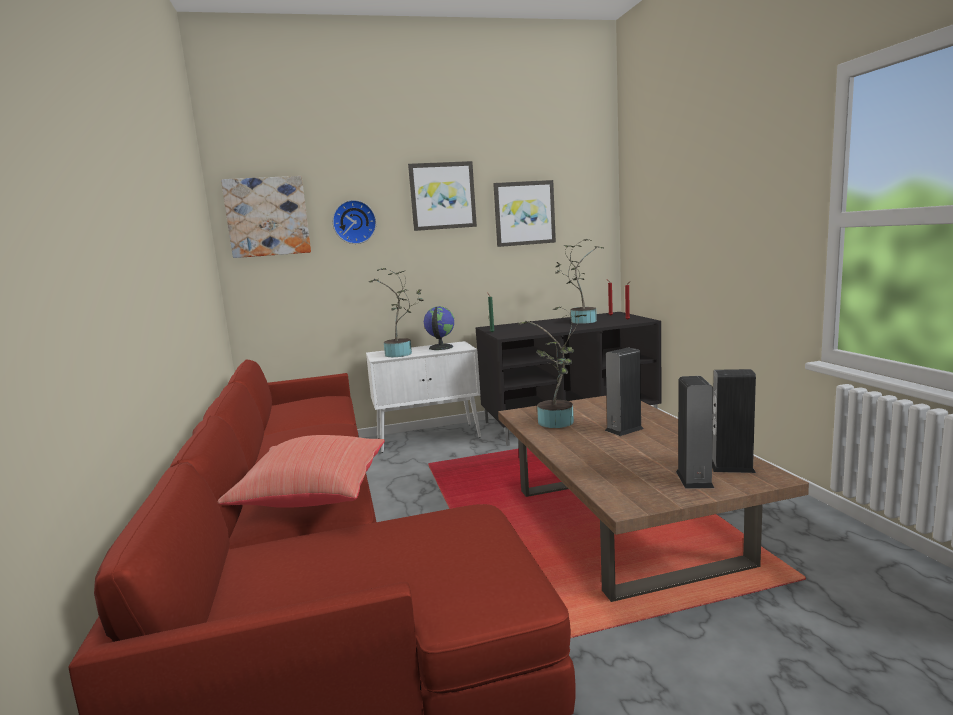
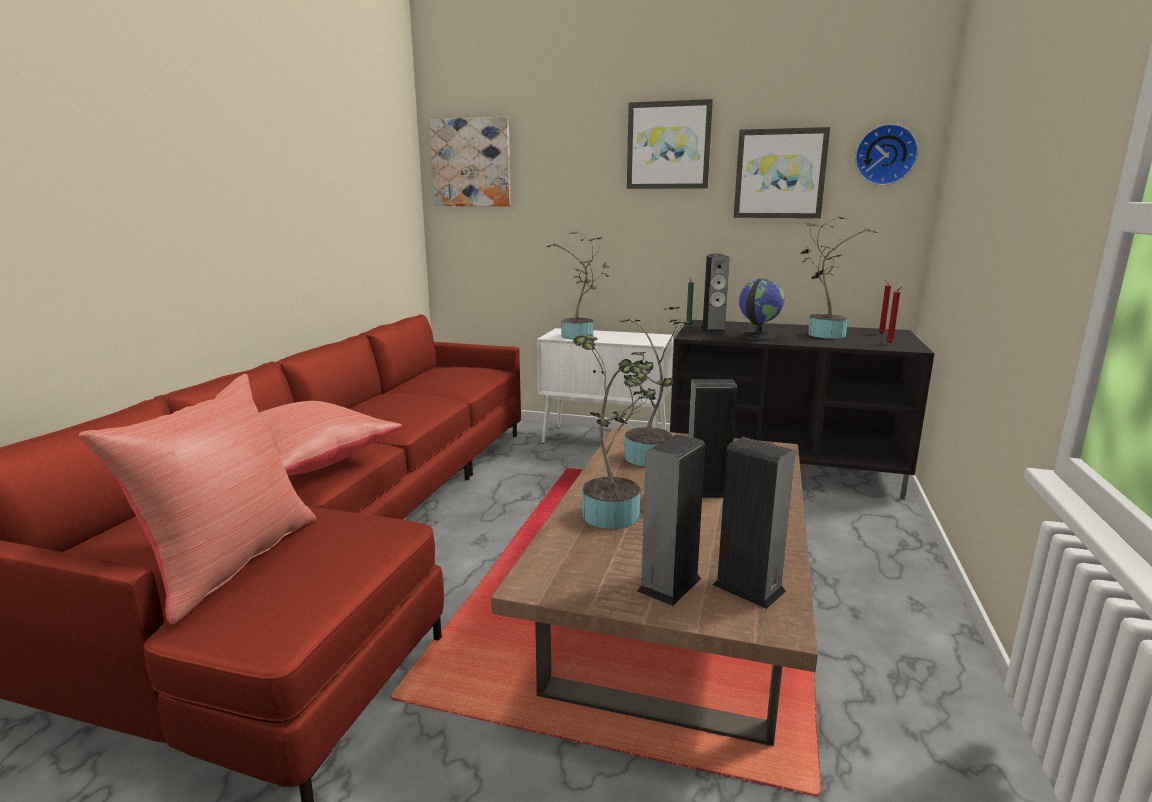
camera: 30 degrees right, 5 degrees up
(354, 222) = (560, 174): wall clock -> wall clock (885, 155)
(396, 573) = (229, 561): none -> red pillow
(440, 347) = (631, 337): globe -> globe (757, 337)
(509, 330) = (713, 330): none -> speaker
(595, 456) = (614, 512): none -> potted plant

